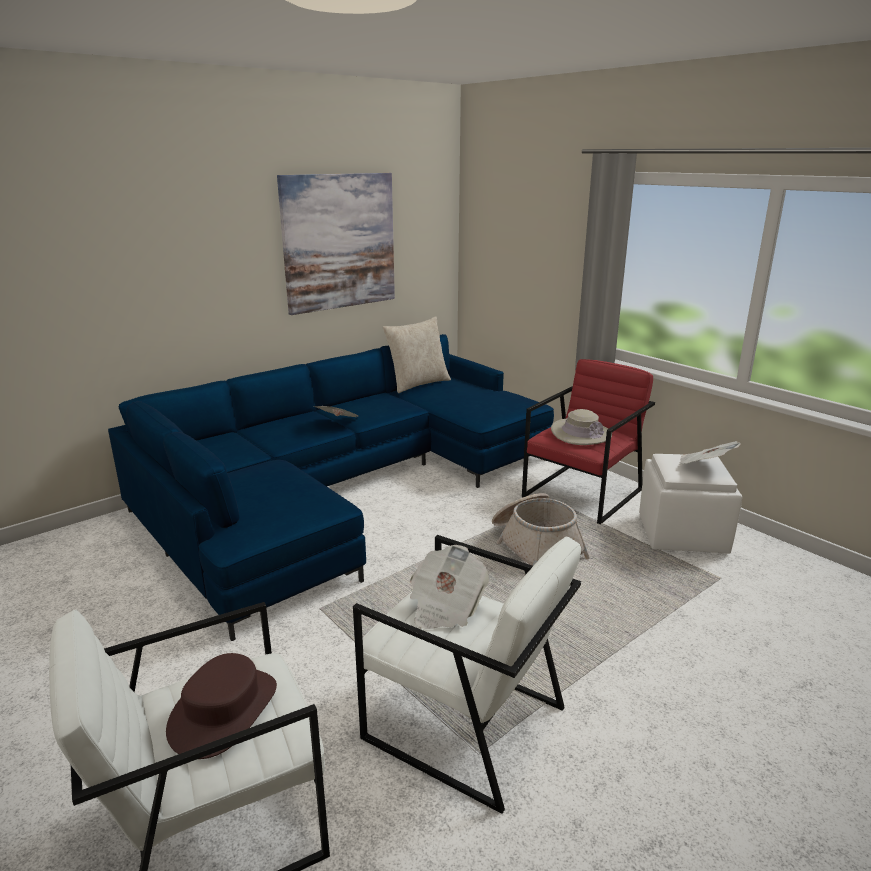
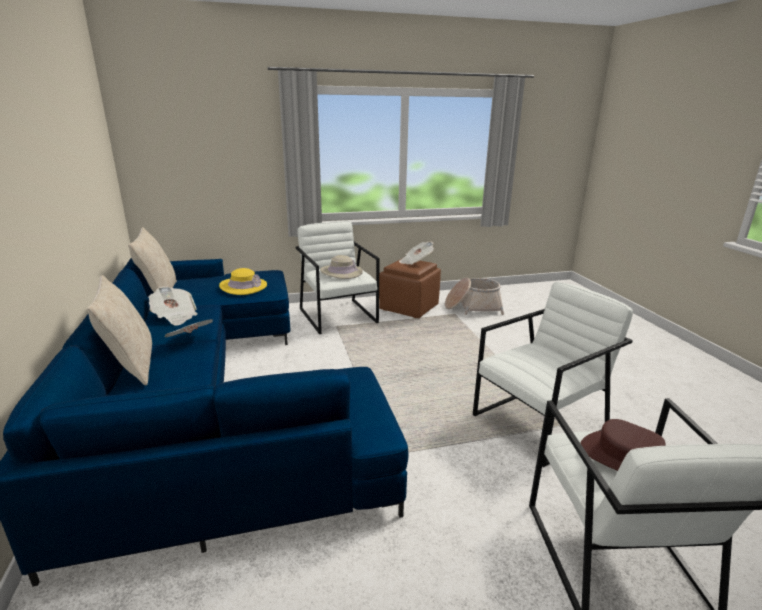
camera: 65 degrees left, 0 degrees up
(282, 420) = (131, 366): none -> beige pillow
(339, 242) = (66, 159): picture -> none
(445, 606) = (527, 359): newspaper -> newspaper (175, 317)
(473, 405) = (243, 286): none -> yellow hat
(535, 545) = (382, 348): basket -> basket (472, 307)
(583, 493) = (338, 315): red armchair -> white armchair
(681, 534) = (409, 308): white ottoman -> brown ottoman

